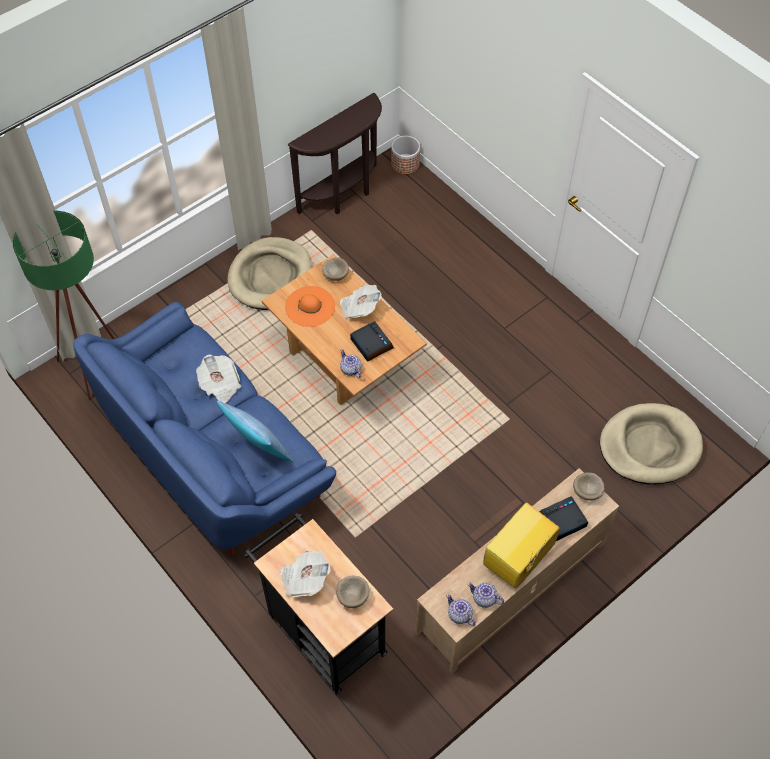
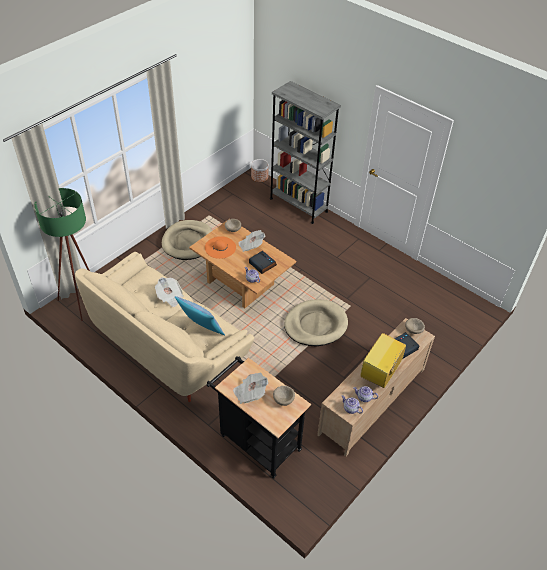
camera: 10 degrees left, 10 degrees down
(214, 451) = (168, 342): blue sofa -> beige sofa
(344, 195) = (226, 195): brown console table -> none
(460, 224) = (298, 205): none -> grey bookcase
(649, 446) = (438, 312): beige dog bed -> beige dog bed (315, 325)

